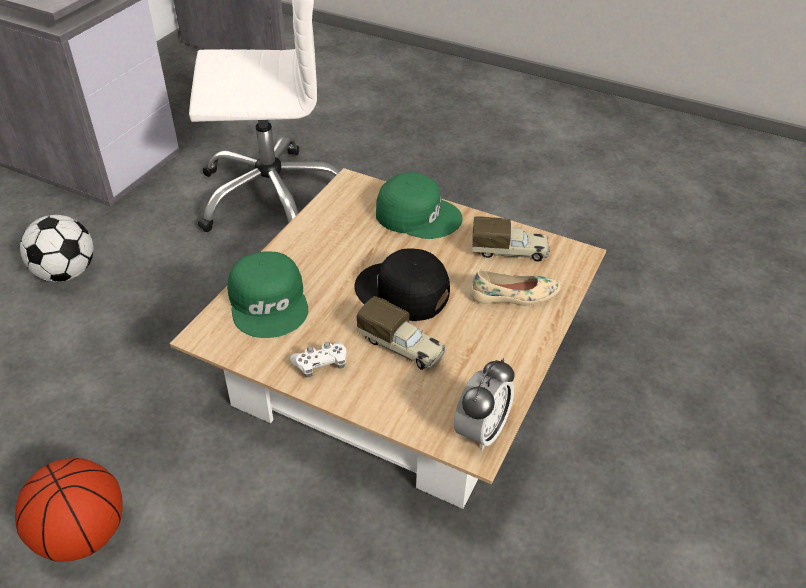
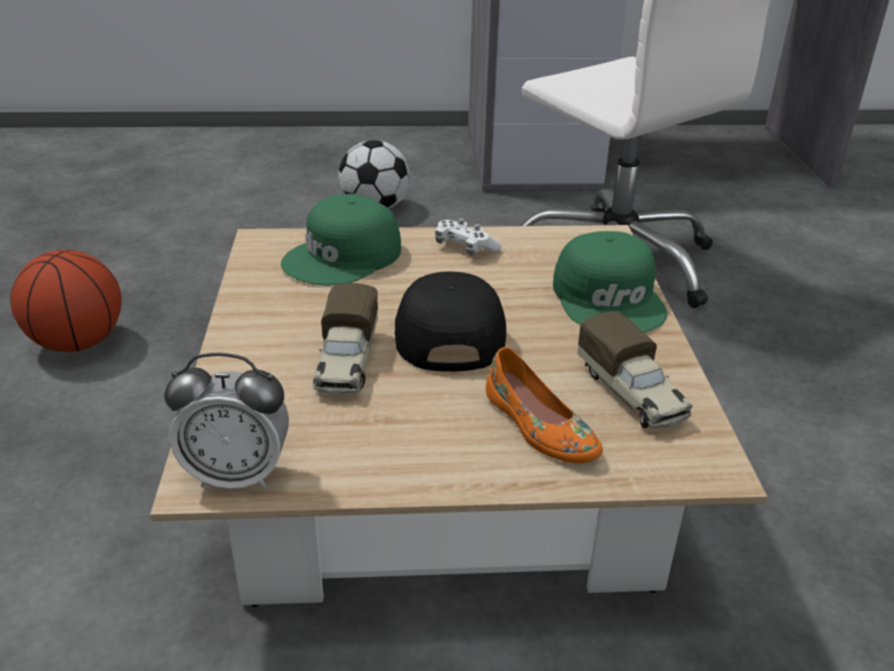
camera: 60 degrees right, 10 degrees down
(321, 364) = (271, 318): white game controller -> white game controller (465, 248)
(514, 296) = (538, 427): beige shoe -> orange shoe

